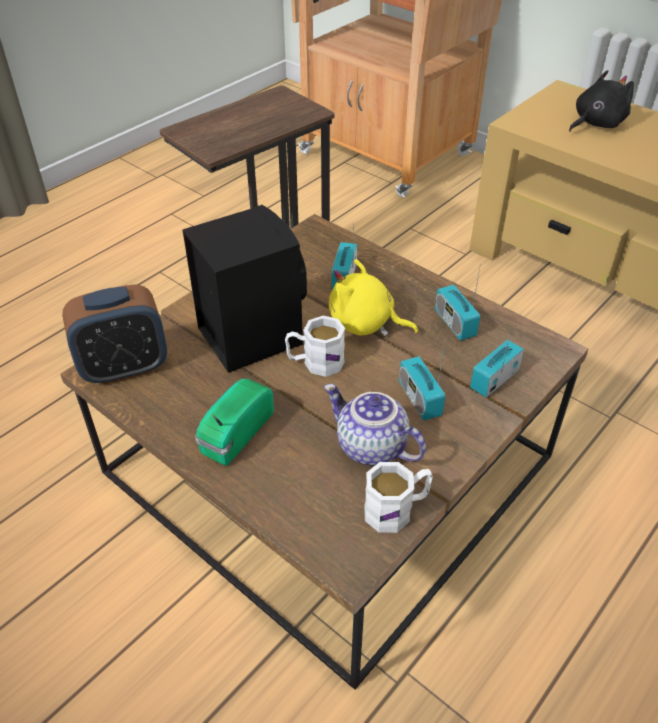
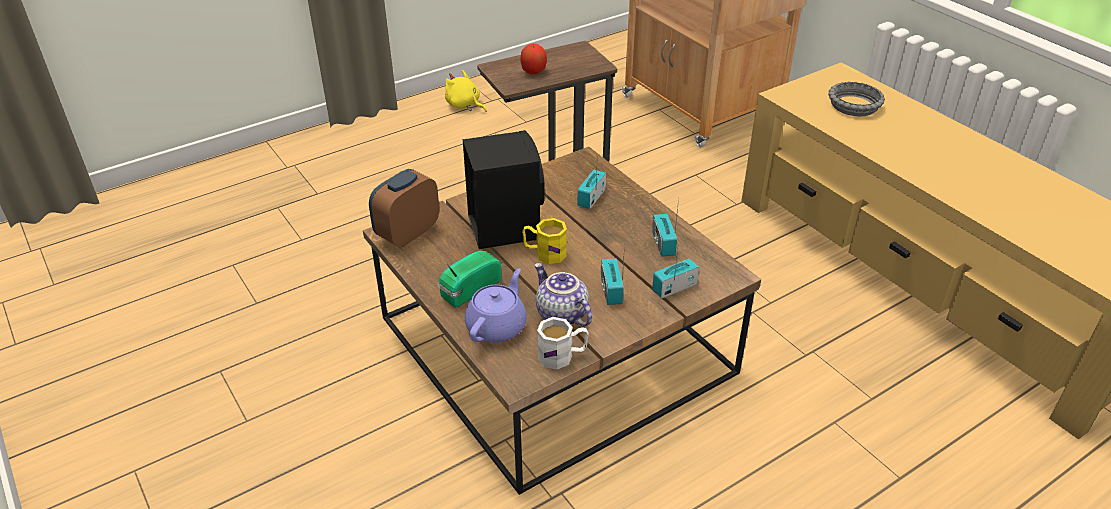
camera: 15 degrees right, 5 degrees down
(124, 368) = (407, 233): alarm clock -> alarm clock turned 135 degrees clockwise
(234, 129) = (533, 71): none -> apple
(292, 482) = (497, 326): none -> purple teapot
(315, 362) = (544, 253): white mug -> yellow mug
(365, 324) = (593, 233): yellow plush toy -> yellow plush toy (464, 105)
(596, 123) = (853, 105): black plush toy -> grey bowl

